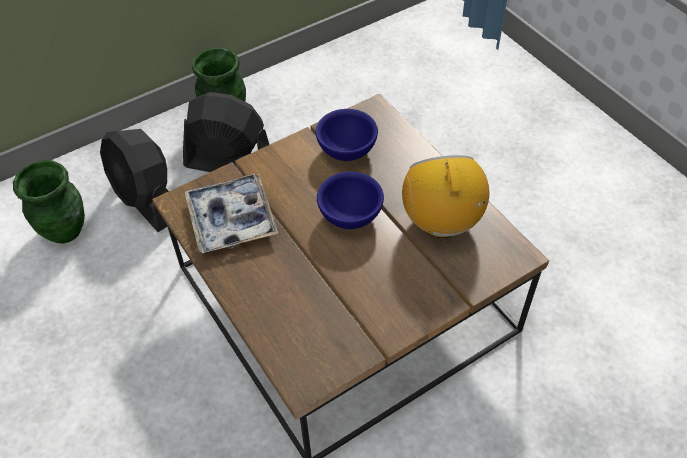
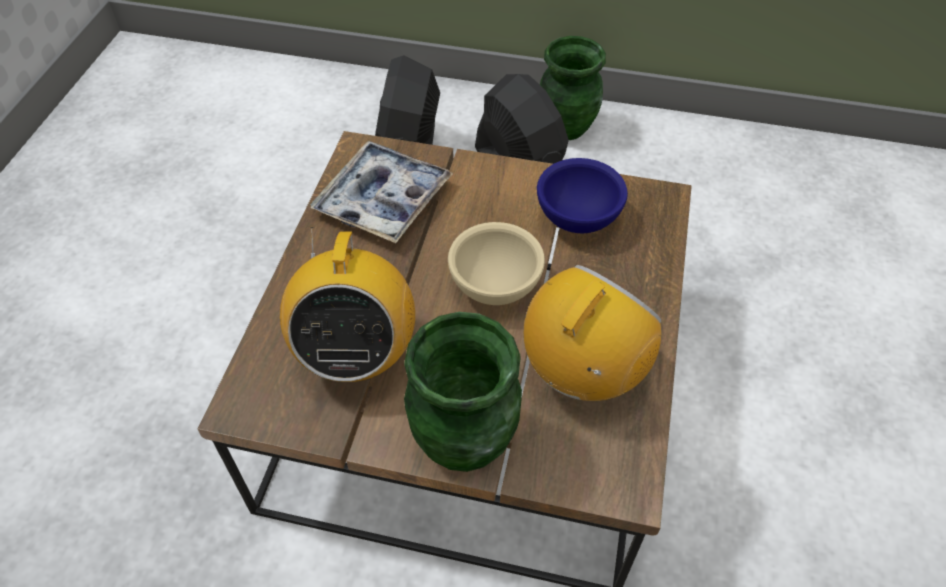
camera: 45 degrees right, 0 degrees up
(65, 230) = (320, 134): green vase -> green vase (465, 441)
(326, 306) = (356, 354): none -> radio
(351, 216) = (496, 287): blue bowl -> beige bowl

